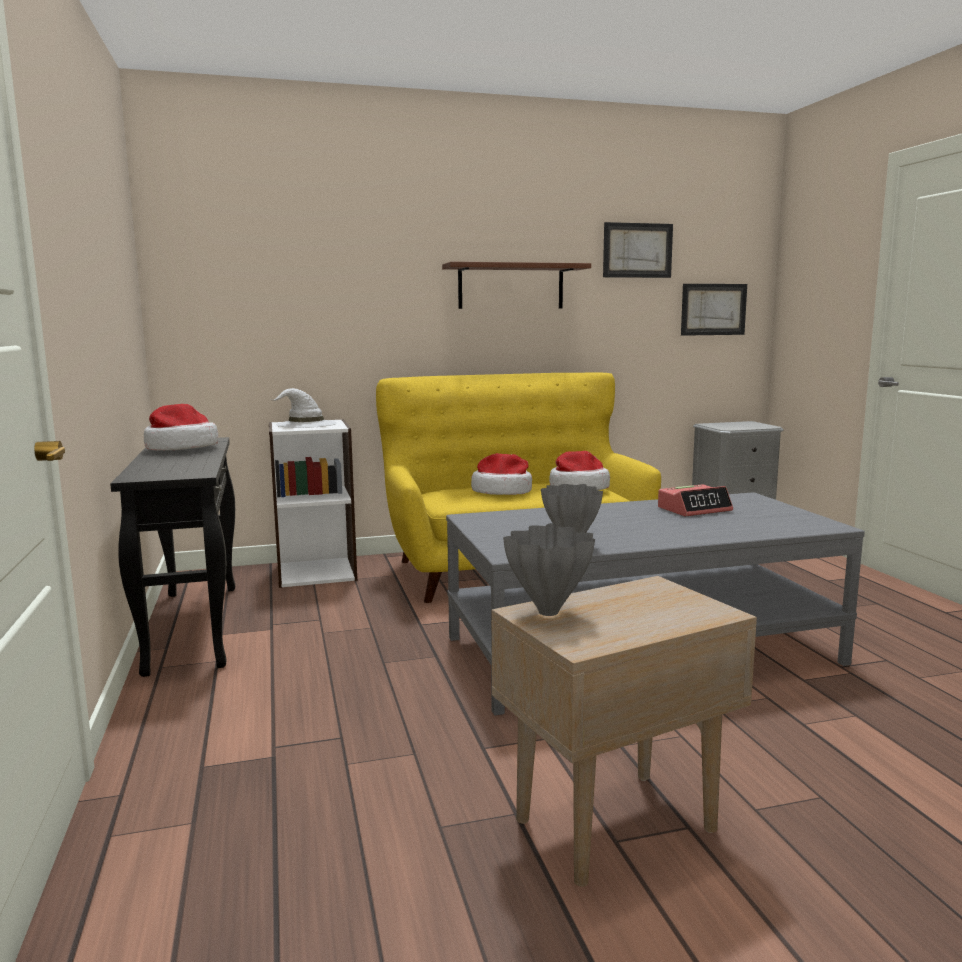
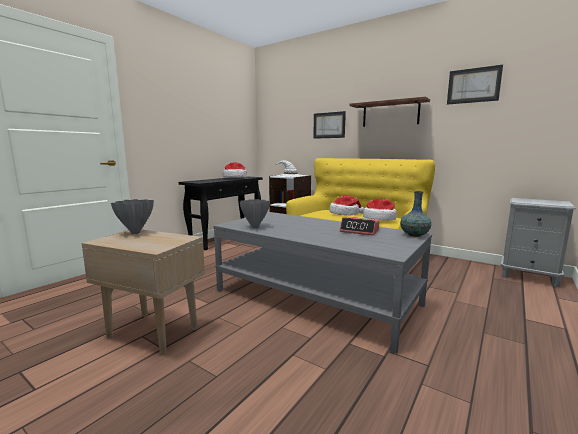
camera: 50 degrees right, 0 degrees up
(713, 309) = (537, 119): picture -> picture (329, 125)
(753, 498) = (414, 235): none -> vase

